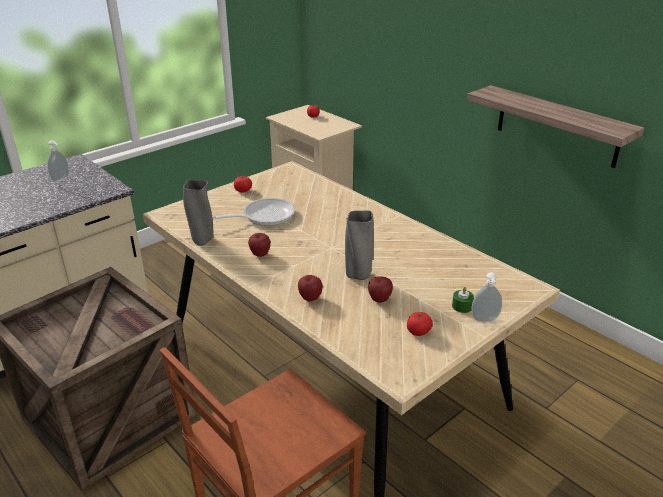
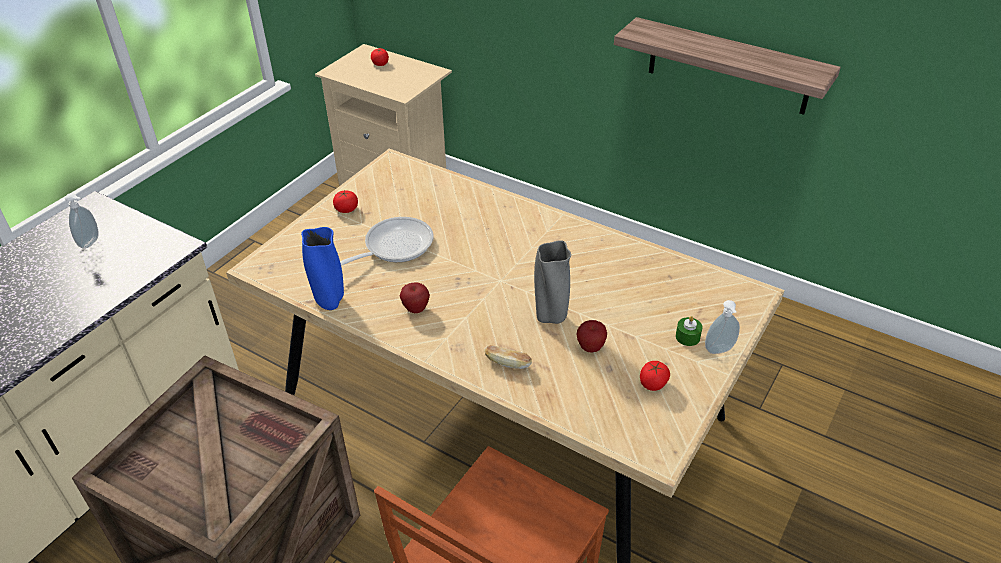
camera: 15 degrees left, 10 degrees up
(202, 241) = (330, 302): grey vase -> blue vase
(310, 298) = (507, 363): apple -> bread

